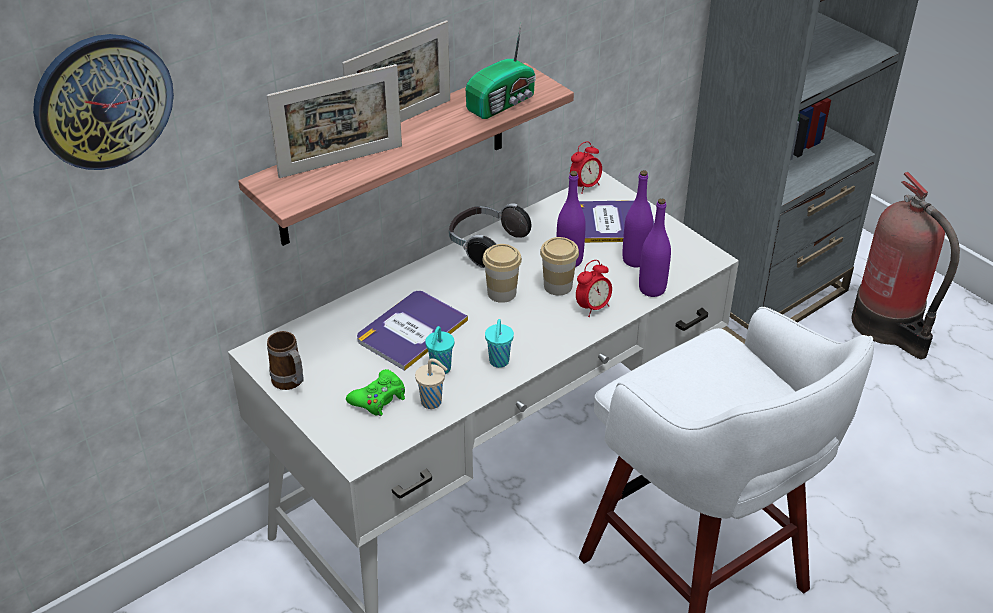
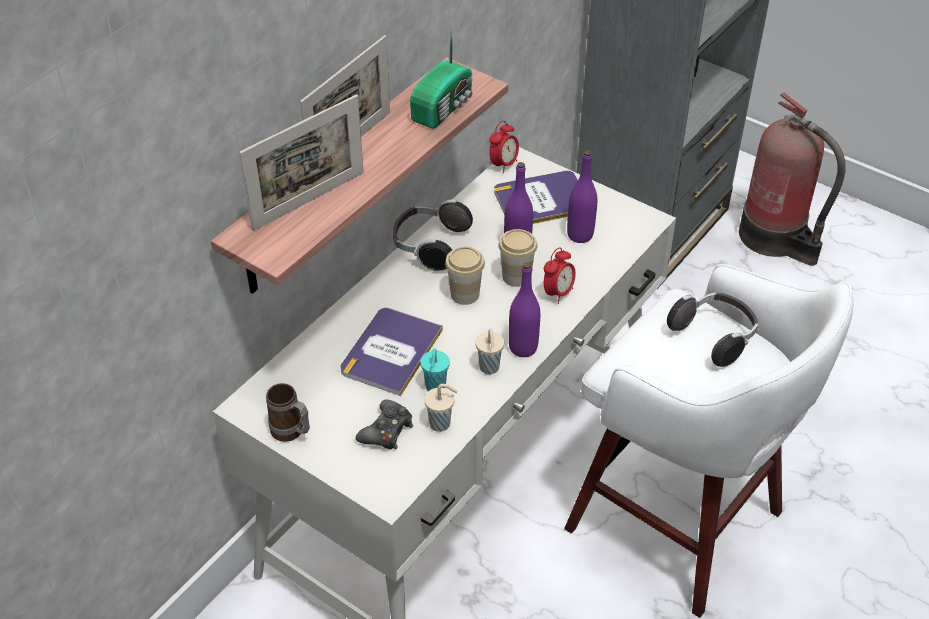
camera: 15 degrees left, 5 degrees up
(103, 101) = (88, 196): wall clock -> none
(379, 398) = (386, 431): green game controller -> black game controller
(499, 362) = (489, 368): turquoise cup -> beige cup
(652, 289) = (606, 263): purple bottle -> purple bottle (523, 348)
(739, 377) = (714, 337): none -> headphones

